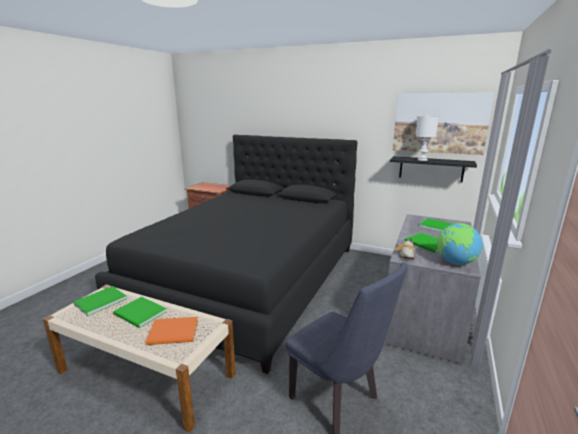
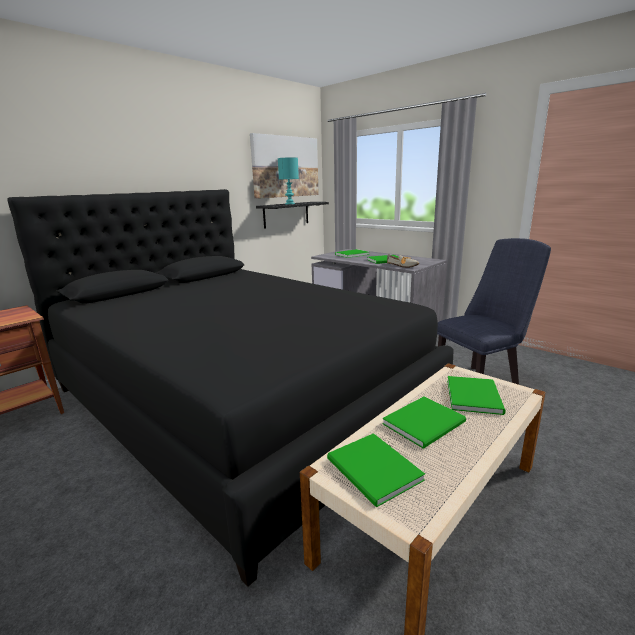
camera: 70 degrees left, 0 degrees up
(174, 333) = (475, 395): orange book -> green book
(422, 160) = (290, 204): white table lamp -> turquoise table lamp
(455, 262) = (423, 260): globe -> none

